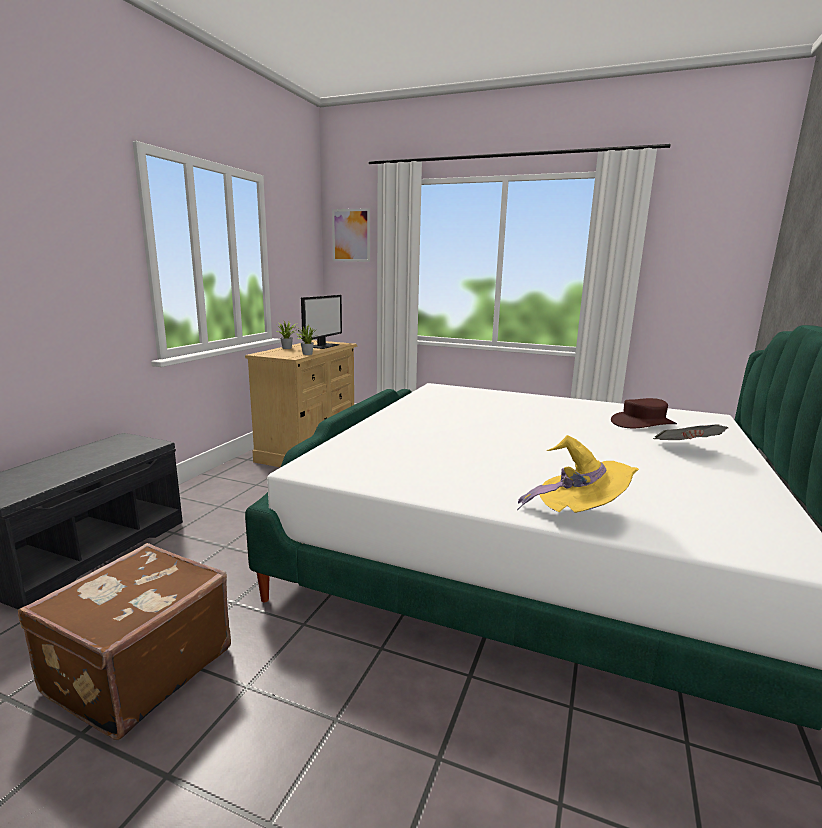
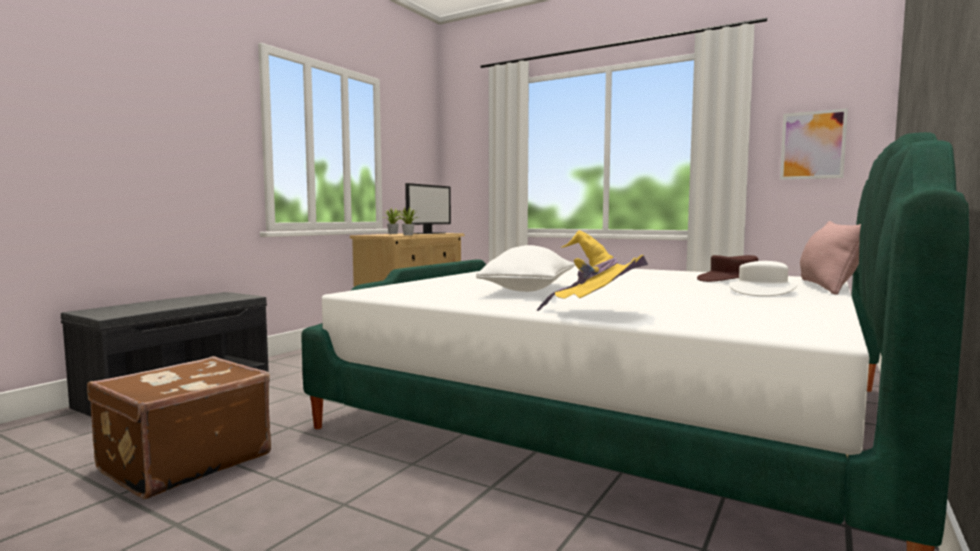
camera: 10 degrees right, 10 degrees down
(351, 235) = (466, 135): picture -> picture (812, 145)
(475, 453) = (529, 290): none -> white pillow
(685, 450) = (762, 291): newspaper -> white hat
(730, 436) = (827, 287): none -> pink pillow

